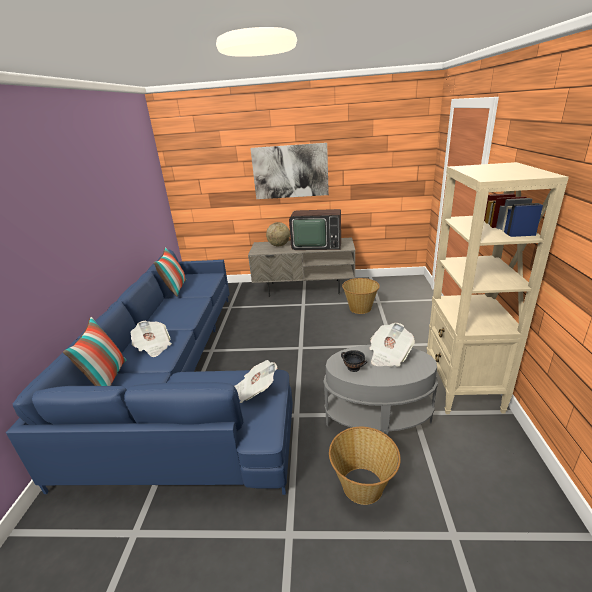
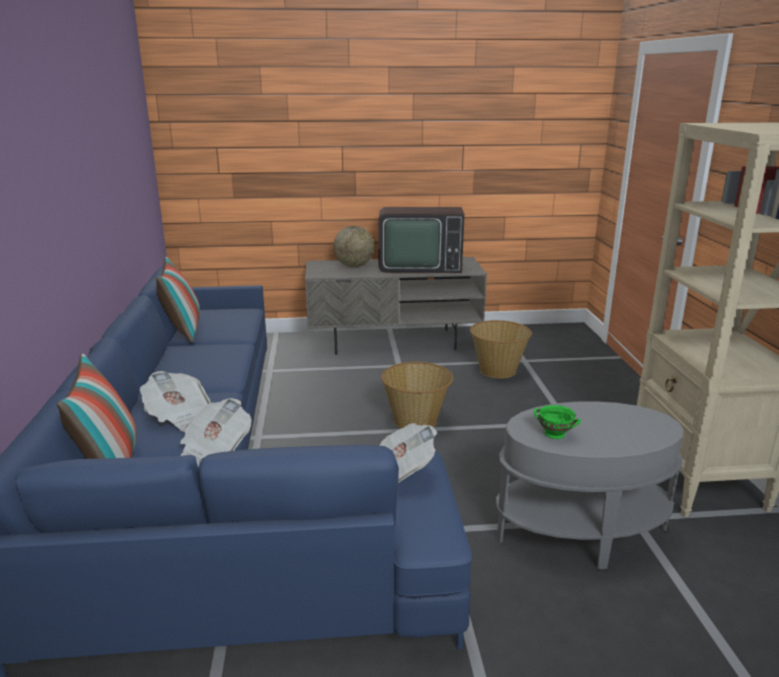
camera: 10 degrees left, 5 degrees down
(290, 171) = (377, 142): picture -> none
(353, 367) = (554, 433): black bowl -> green bowl
(363, 486) = (587, 626): basket -> basket (416, 421)
(389, 355) = (603, 416): newspaper -> newspaper (213, 453)

